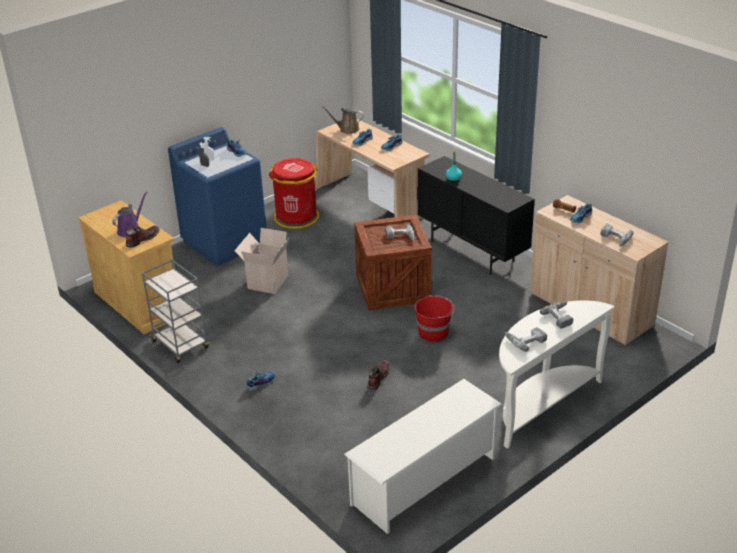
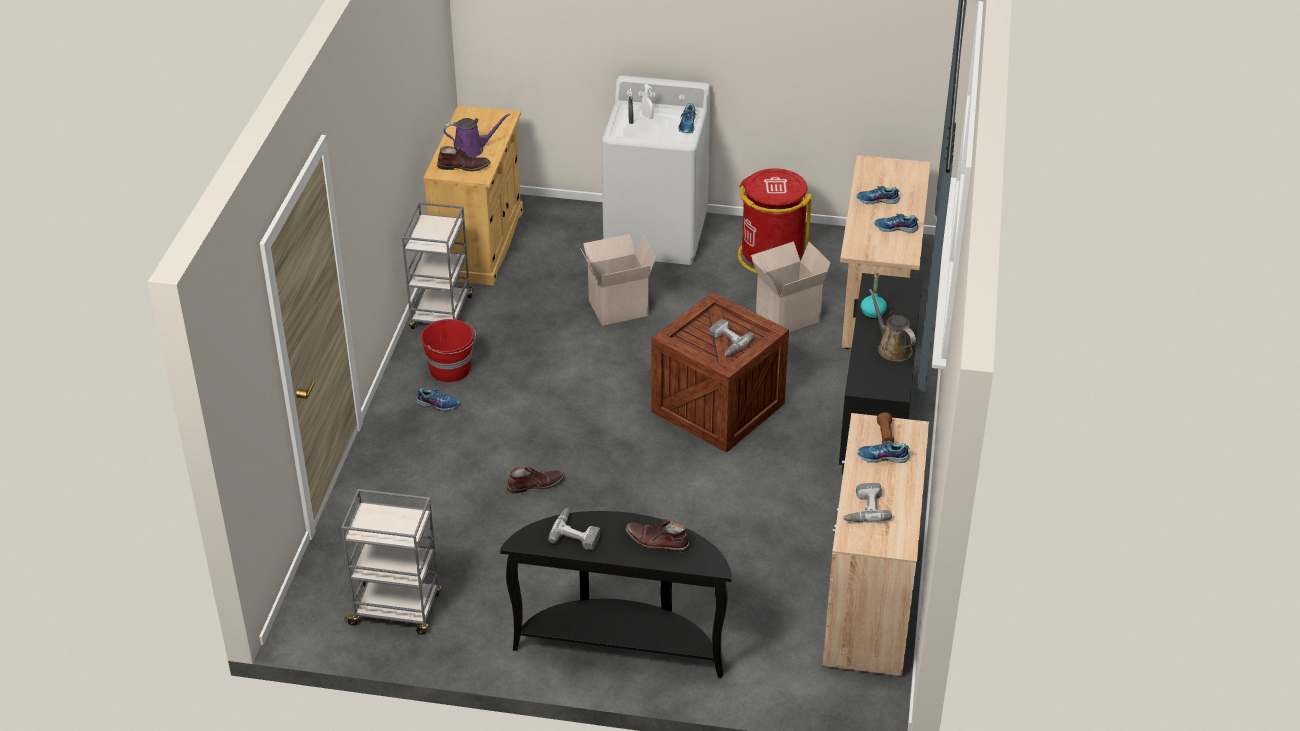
camera: 50 degrees right, 5 degrees up
(225, 242) = (656, 235): blue washing machine -> white washing machine
(347, 129) = (891, 174): brown watering can -> brown watering can (892, 348)
(349, 234) = (787, 315): none -> cardboard box
(424, 481) = (397, 609): white shoe rack -> grey cart
(434, 332) = (666, 485): red bucket -> red bucket (451, 370)
(541, 405) = (621, 642): white console table -> black console table
(561, 317) = (657, 542): power drill -> brown boot

